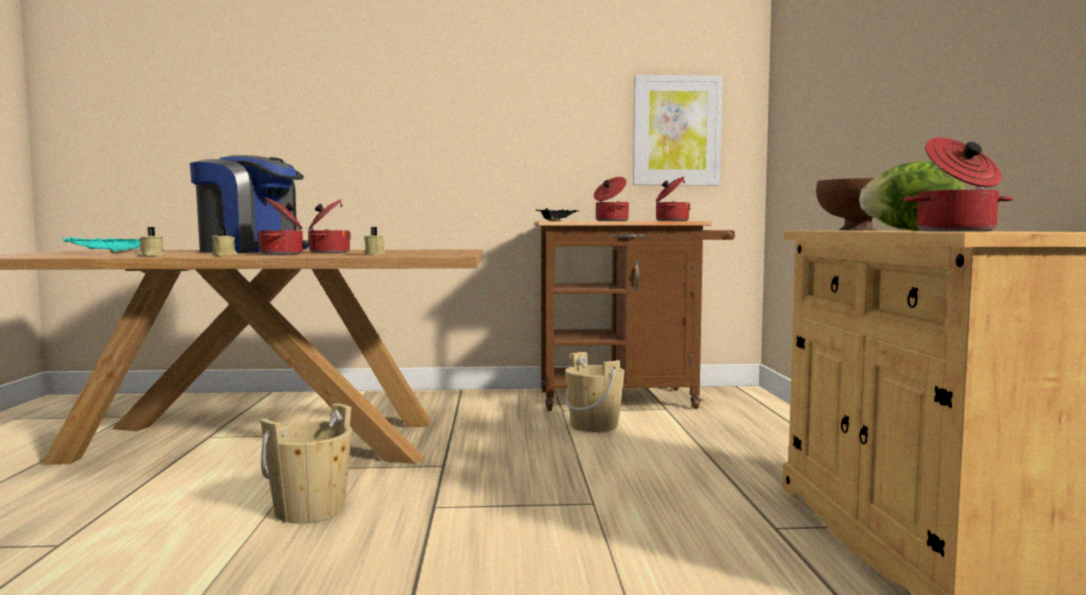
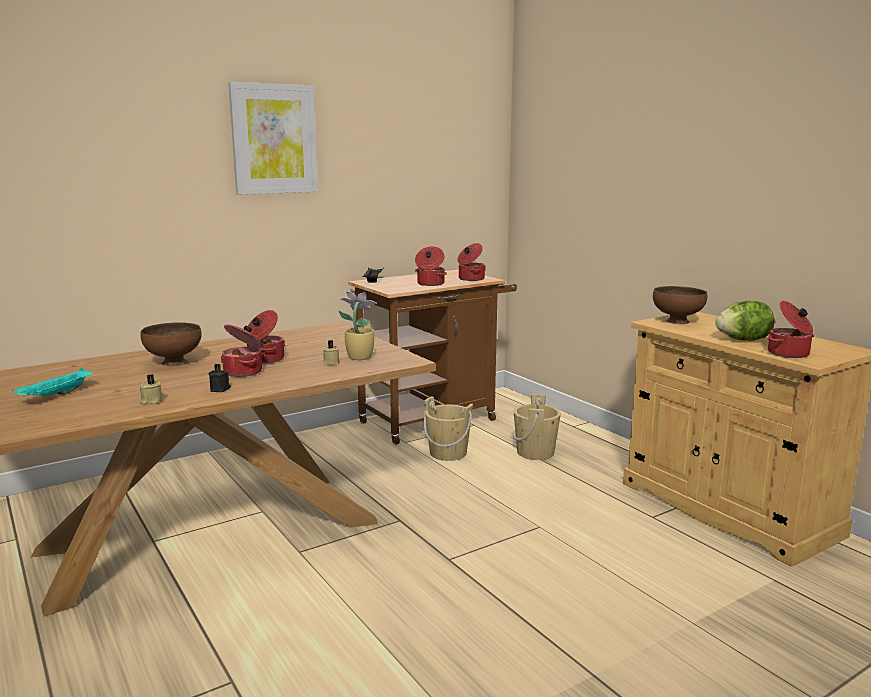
camera: 30 degrees left, 10 degrees up
(225, 255) = (220, 389): beige candle -> black candle
(252, 251) = (173, 362): coffee machine -> brown bowl
(310, 510) = (370, 588): beige bucket -> beige bucket (535, 452)
(414, 254) = (358, 357): none -> potted plant
(676, 131) = (449, 194): picture -> picture (274, 139)

